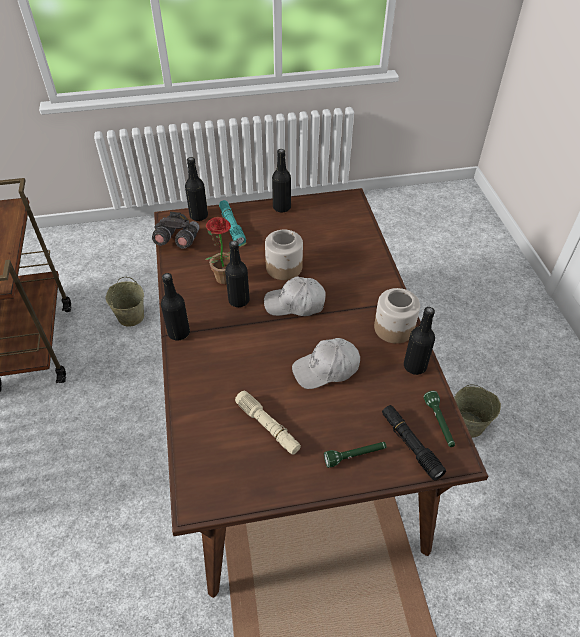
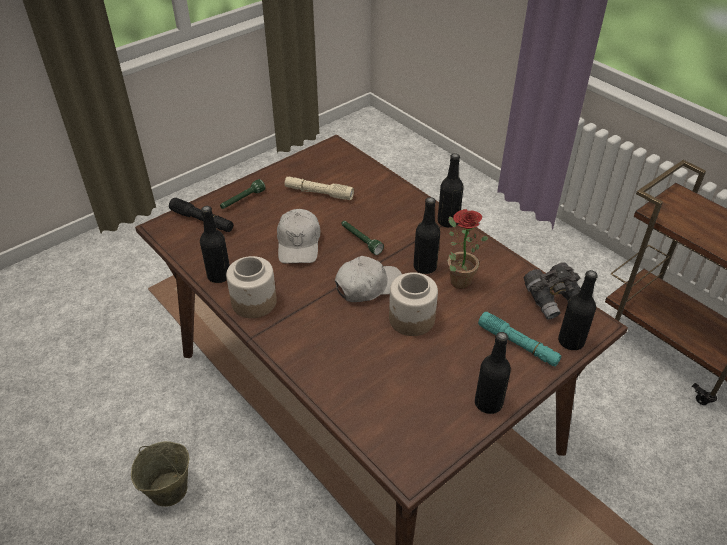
camera: 150 degrees right, 5 degrees down
(130, 316) = (632, 430): beige bucket -> none
(326, 369) = (299, 244): white cap -> white cap turned 135 degrees clockwise
(439, 423) = (182, 242): green flashlight -> green flashlight (360, 241)

